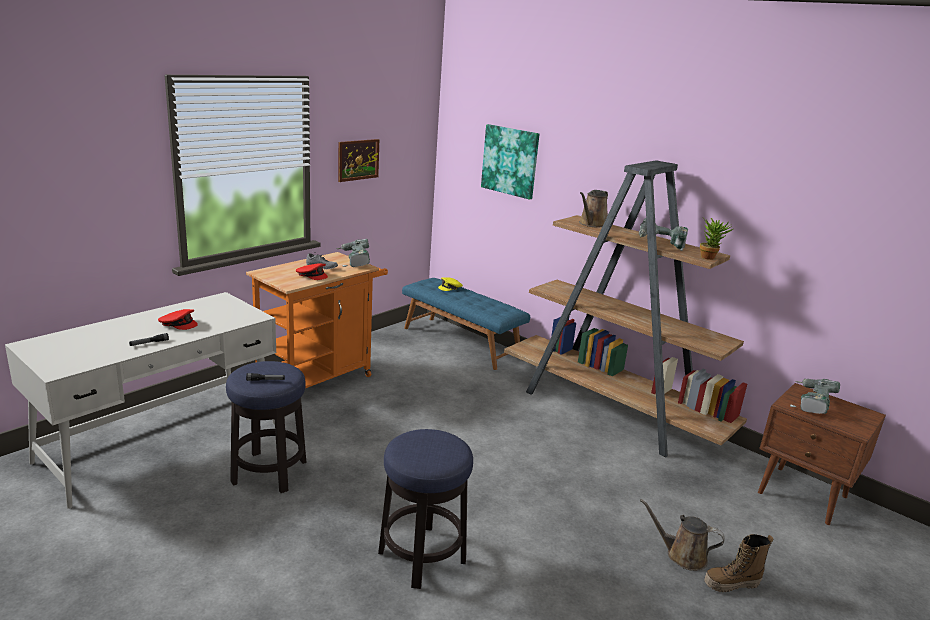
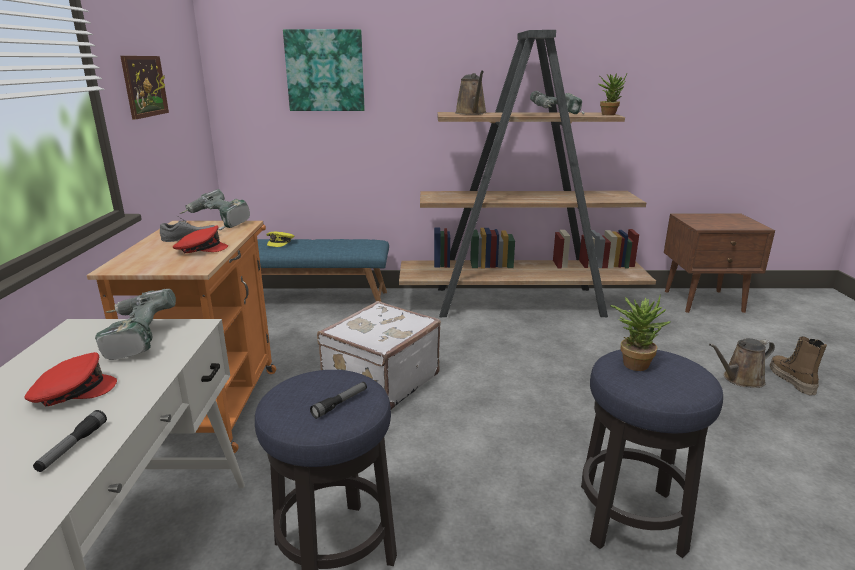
camera: 40 degrees left, 0 degrees up
(415, 412) = (379, 382): none -> white suitcase
(428, 438) = (633, 362): none -> potted plant
(731, 584) = (791, 380): boot -> boot turned 135 degrees clockwise
(810, 403) = (706, 221): power drill -> power drill (133, 340)

